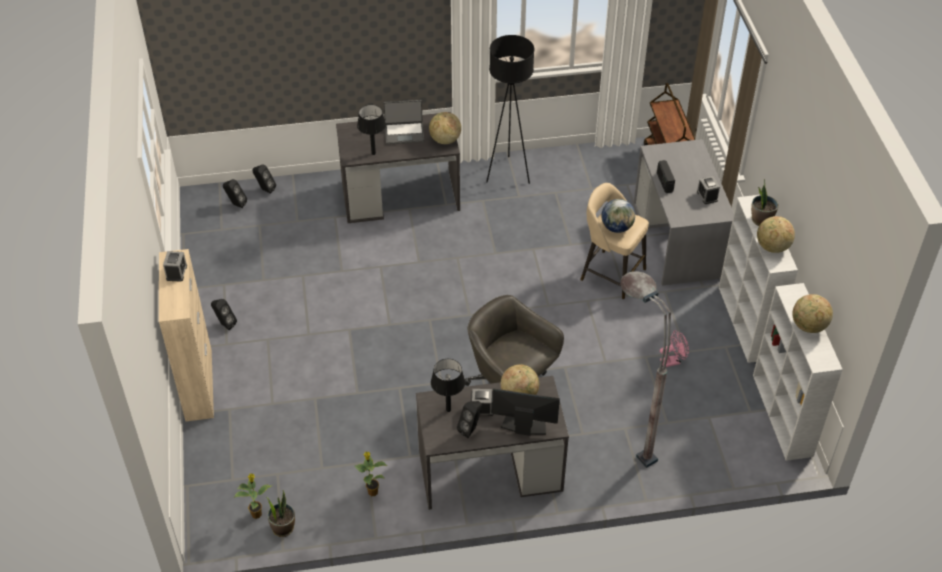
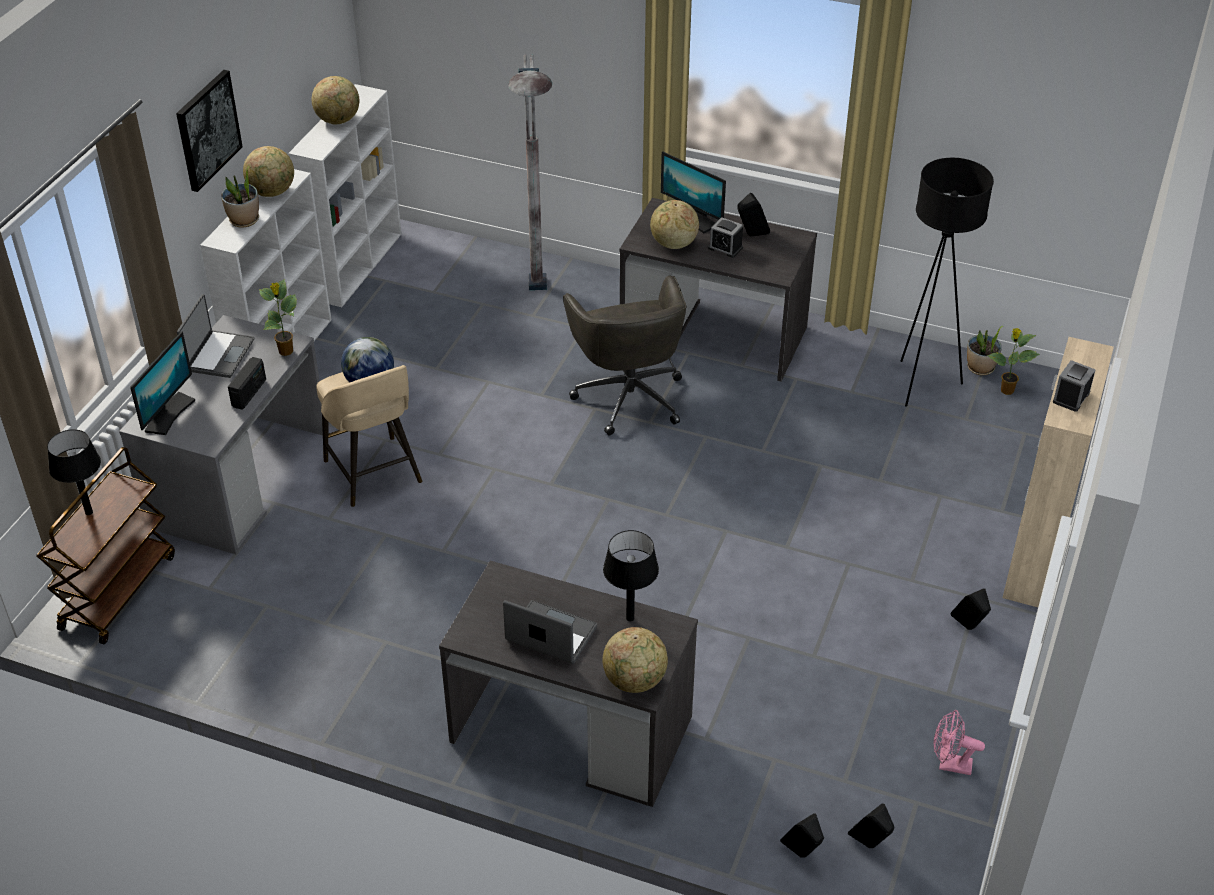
camera: 150 degrees left, 5 degrees down
(372, 491) = (860, 363): potted plant -> potted plant (286, 352)
(445, 140) = (494, 592): globe -> globe (635, 680)
(448, 409) = (763, 259): black table lamp -> black table lamp (88, 512)
(508, 173) = (364, 691): black floor lamp -> black floor lamp (922, 384)
(673, 361) = (411, 352): pink fan -> pink fan (949, 765)
(690, 156) = (168, 414): none -> monitor
(707, 196) = (219, 355): alarm clock -> laptop
(792, 169) = (207, 130): none -> picture

